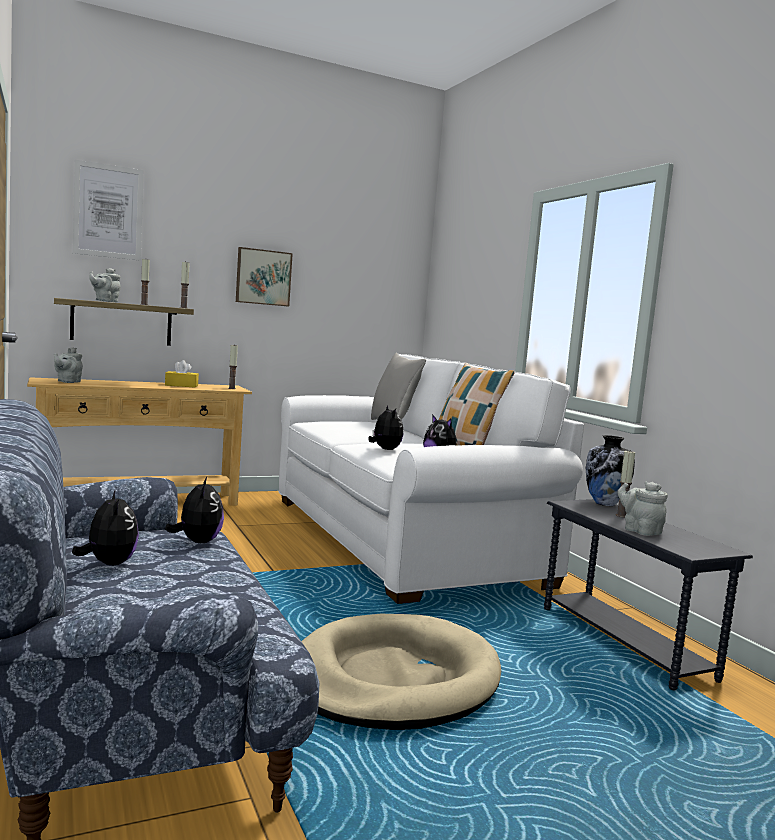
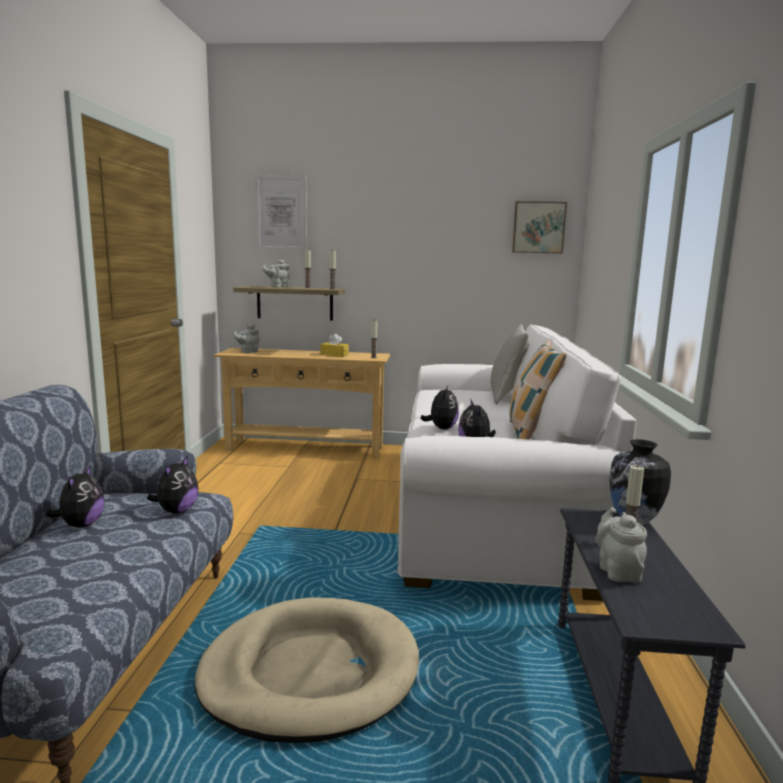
camera: 30 degrees right, 5 degrees up
(263, 277) = (410, 256): picture -> picture (538, 227)

